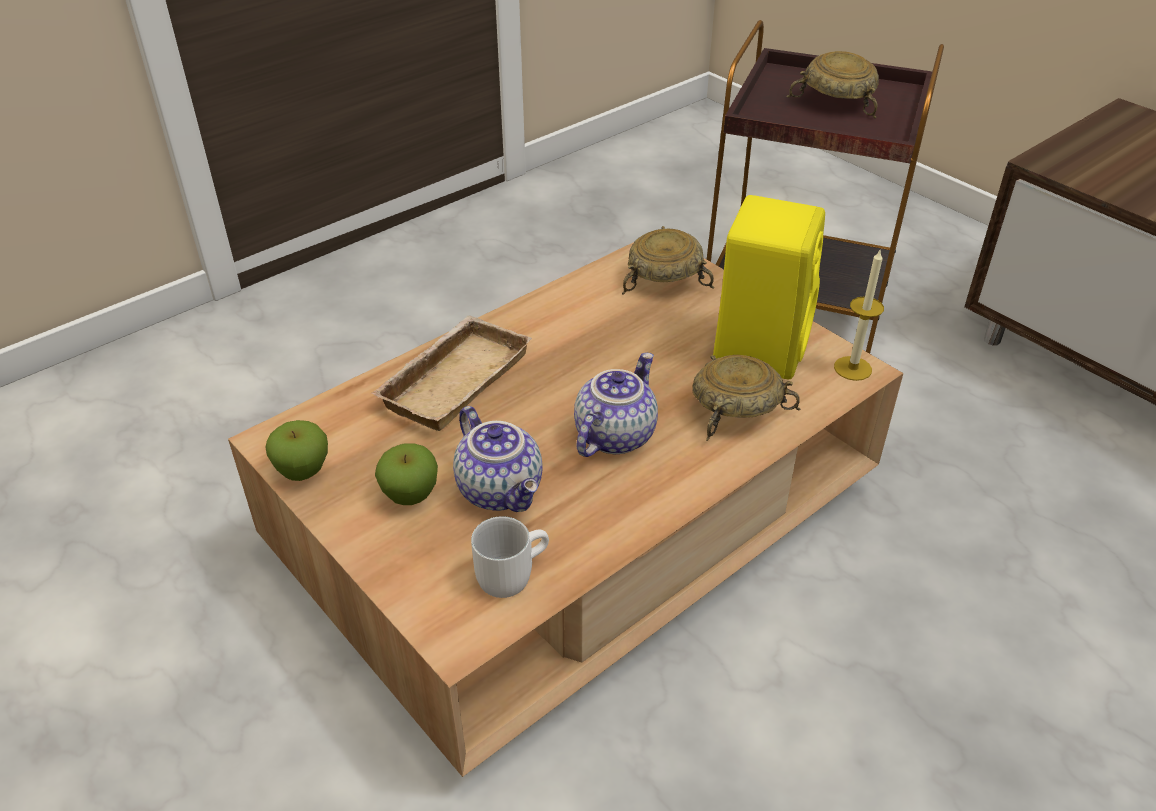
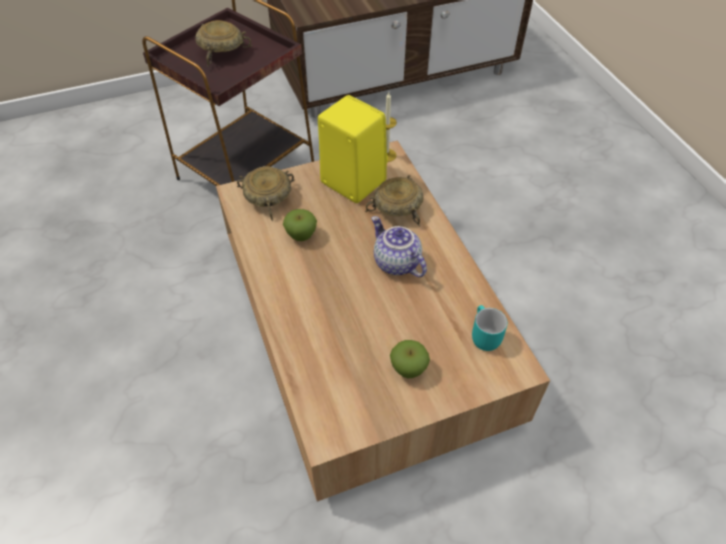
camera: 70 degrees left, 10 degrees up
(303, 471) = (364, 424): apple -> apple (301, 235)
(453, 378) = (311, 324): beige tray -> none
(502, 490) = (420, 324): teapot -> none
(509, 572) = (482, 336): white mug -> turquoise mug

